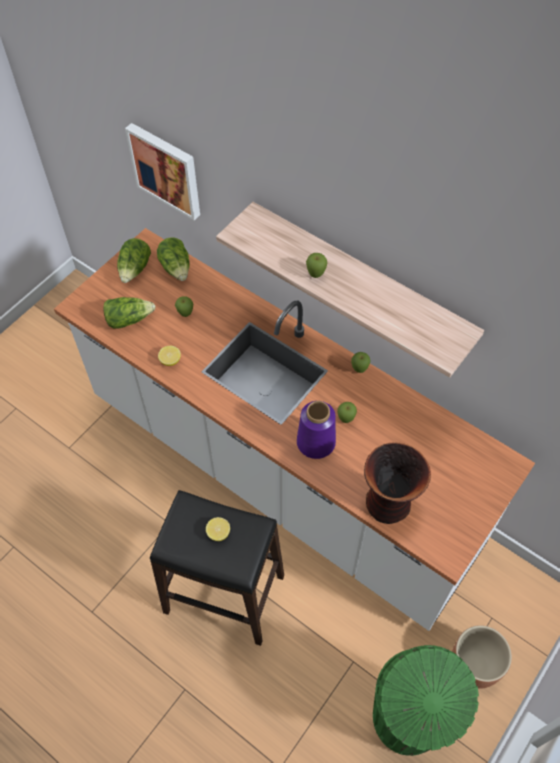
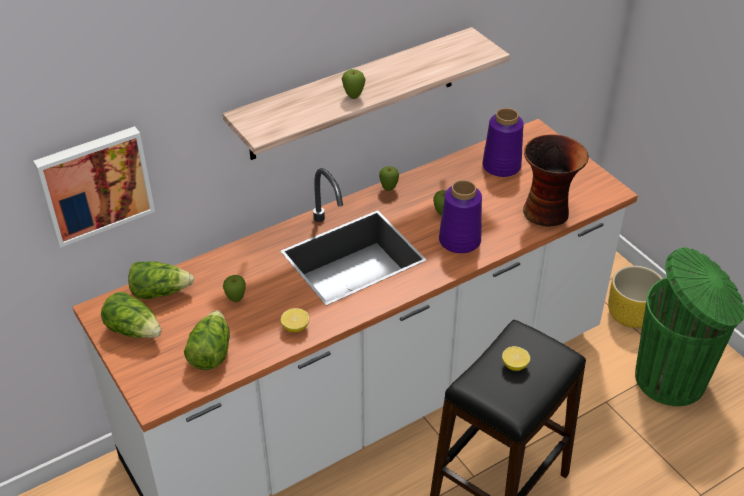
camera: 70 degrees left, 15 degrees down
(438, 449) = (501, 166): none -> purple vase
(473, 665) = (631, 316): brown planter -> yellow planter

